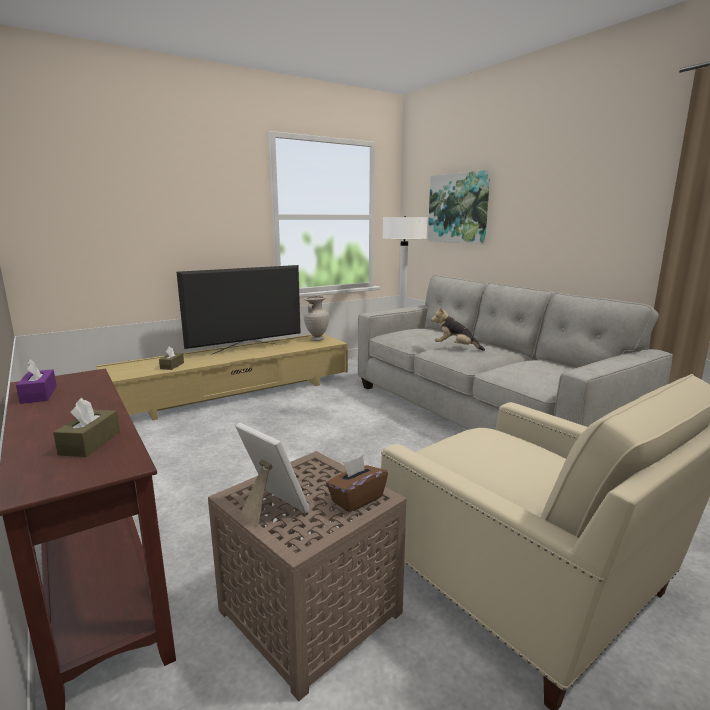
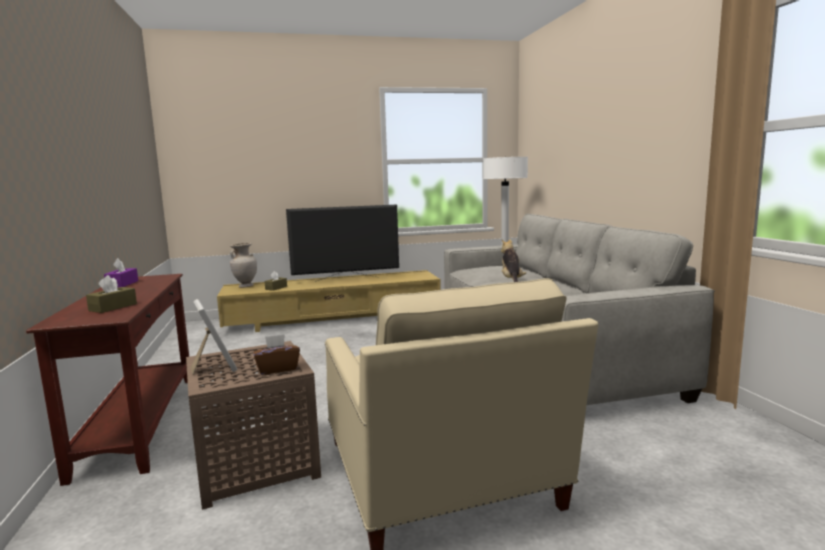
camera: 20 degrees right, 5 degrees down
(316, 339) = (416, 275): beige vase -> beige vase (245, 286)
(455, 347) = (511, 281): plush toy -> plush toy turned 45 degrees clockwise
(458, 208) = (558, 146): picture -> none

